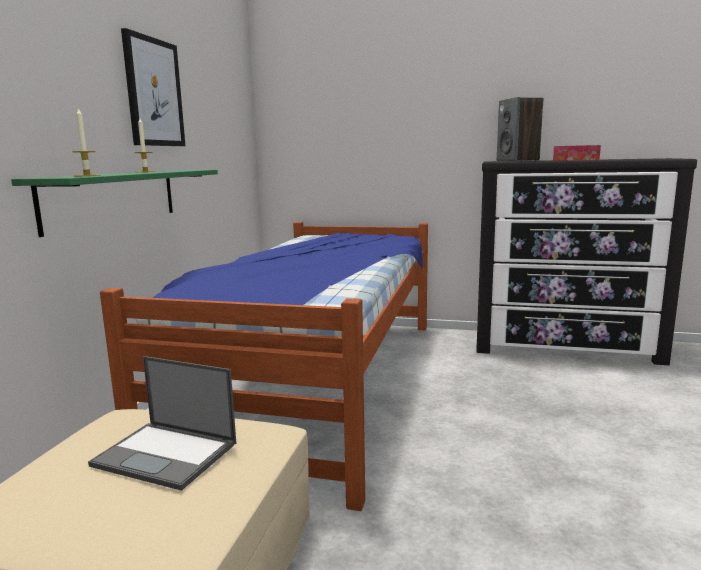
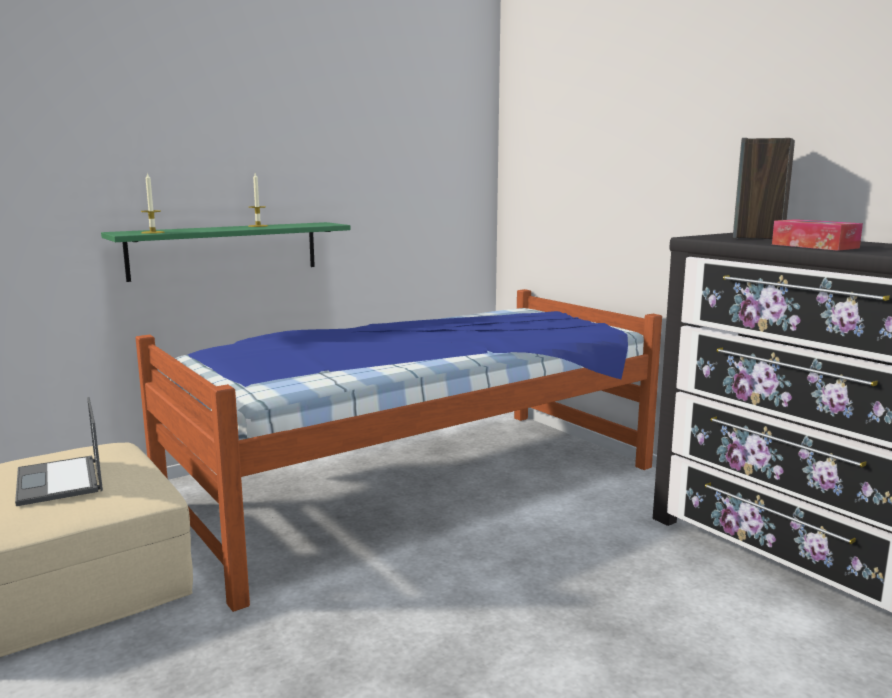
camera: 40 degrees right, 0 degrees up
(154, 93) = (299, 143): picture -> none

